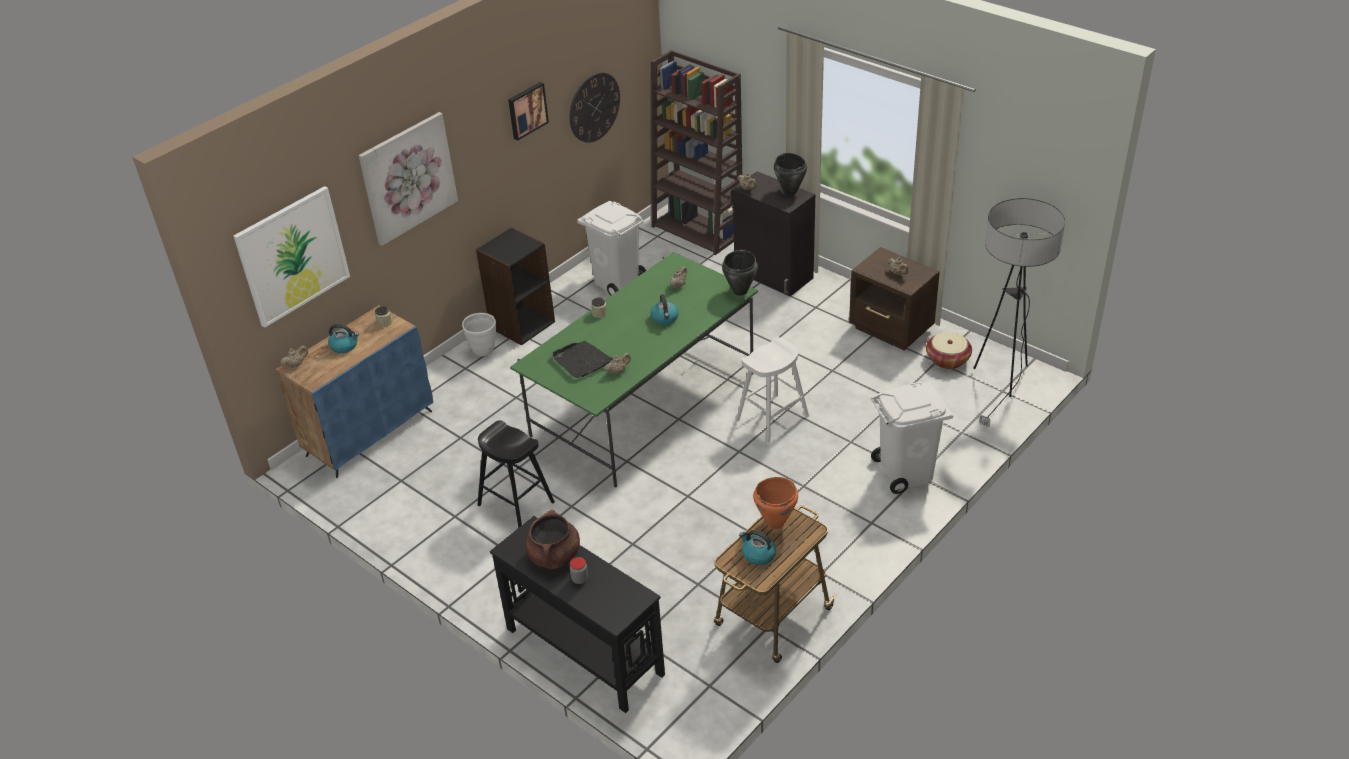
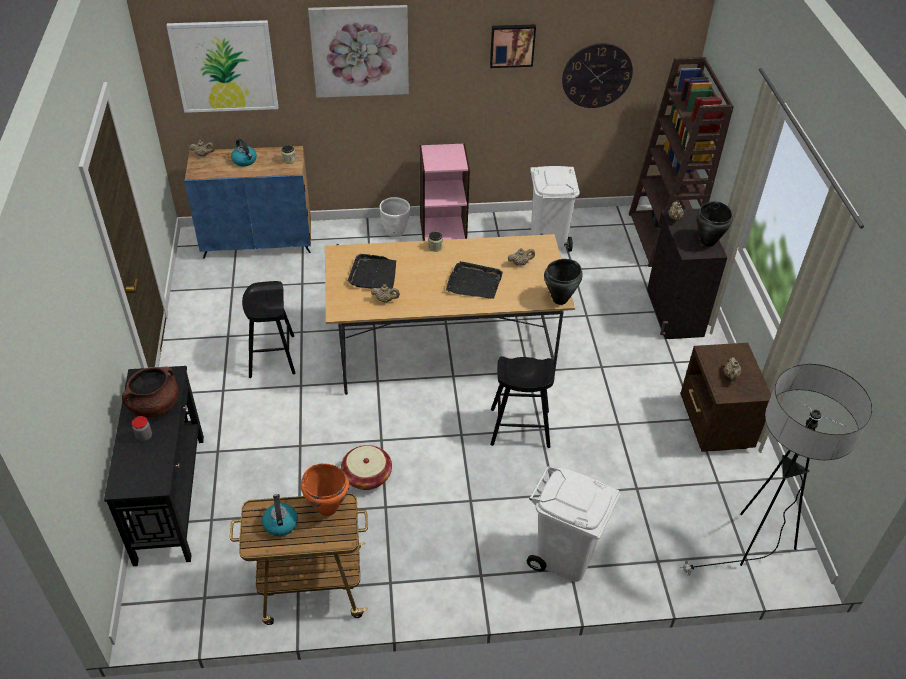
camera: 40 degrees right, 5 degrees up
(521, 324) = (443, 229): black bookcase -> pink bookcase
(643, 404) = (444, 346): green dining table -> beige dining table
(665, 318) = (474, 282): kettle -> black tray
(772, 418) = (520, 428): white stool -> black stool
(947, 359) = (730, 488): basket -> basket (367, 476)

